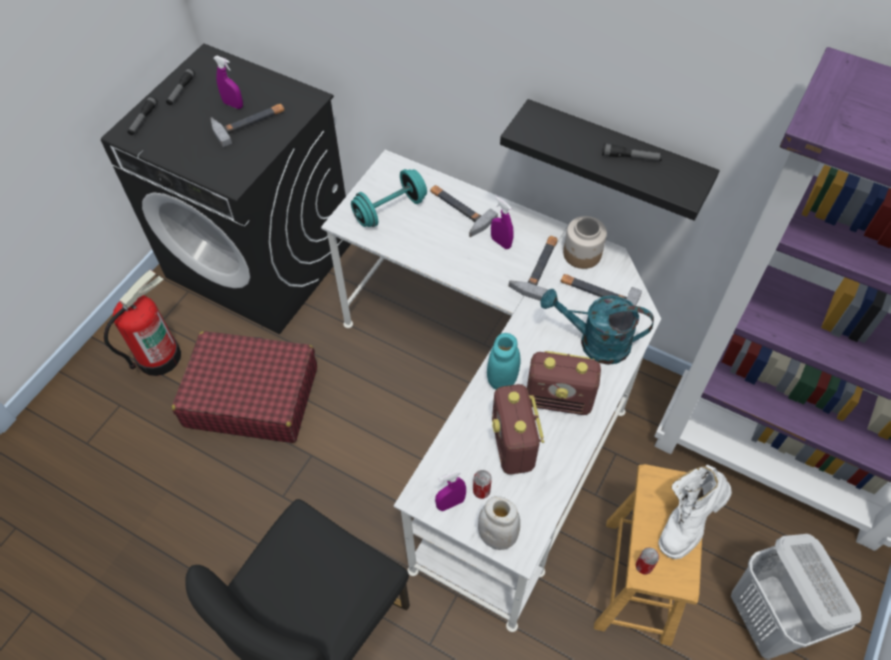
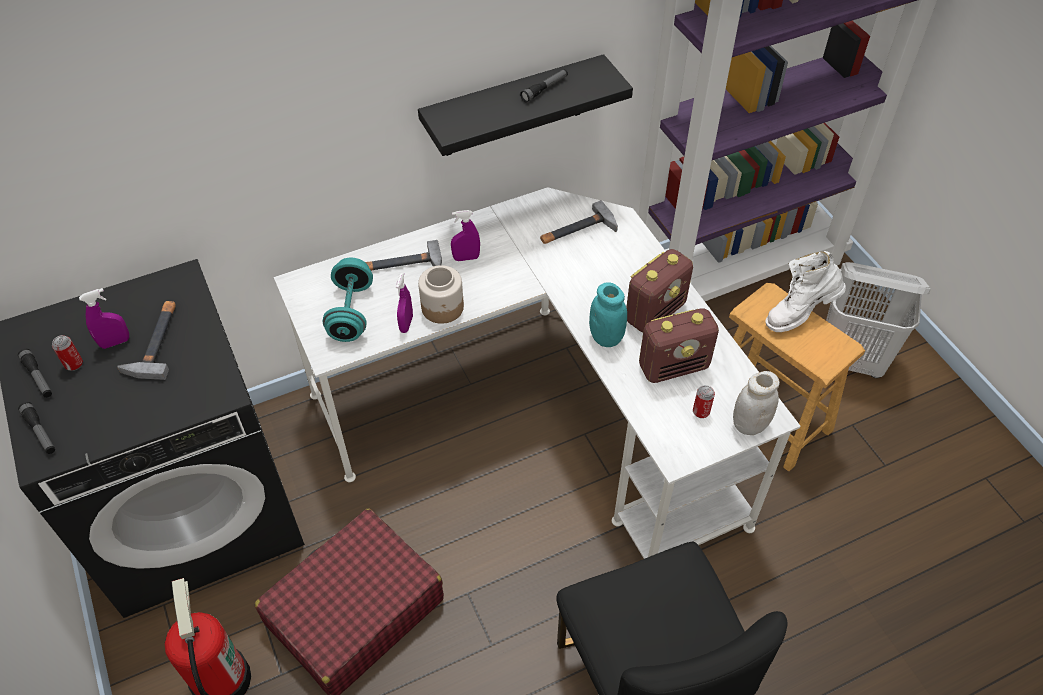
camera: 55 degrees left, 5 degrees down
(450, 503) = (697, 439): purple spray bottle -> purple spray bottle (406, 324)
(513, 445) = (674, 366): radio -> radio turned 45 degrees counterclockwise
(538, 267) = (515, 249): hammer -> none
(582, 254) = (528, 215): jar -> jar (443, 308)
(595, 342) = (620, 258): turquoise watering can -> none
(643, 566) = (818, 362): can -> can (74, 364)
(687, 521) = (799, 314): white boot -> white boot turned 75 degrees clockwise

